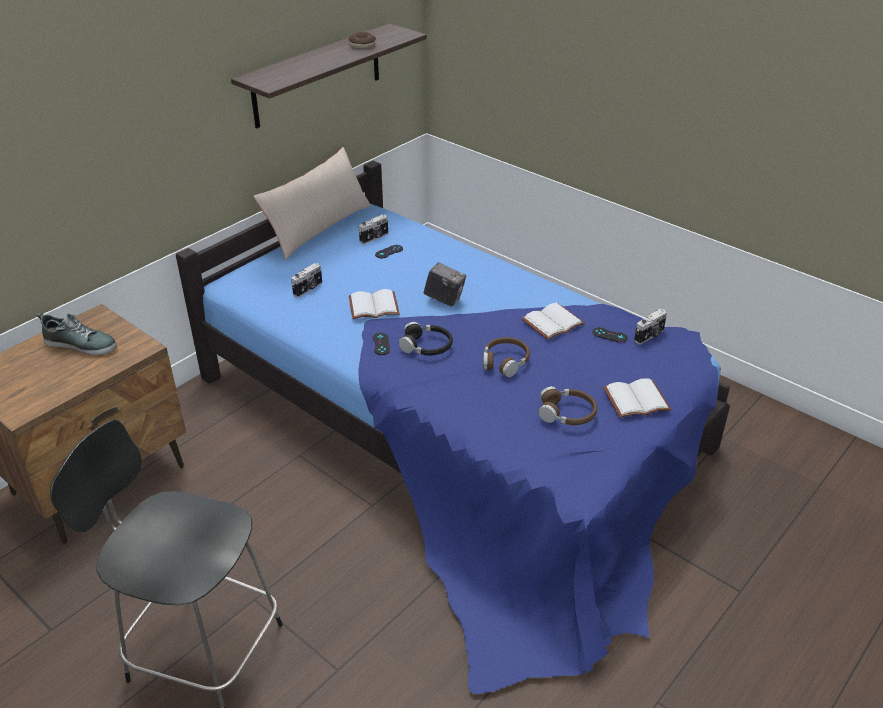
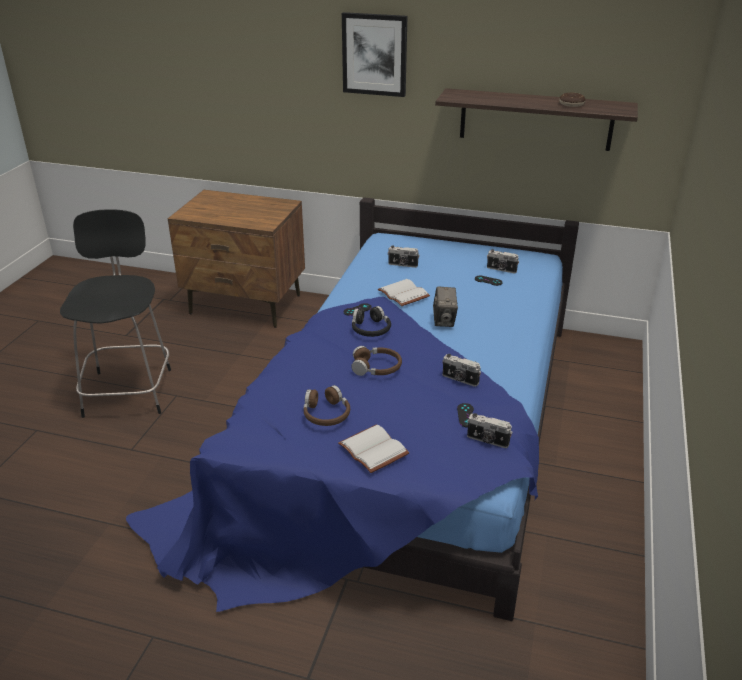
camera: 65 degrees right, 5 degrees down
(81, 344) = (256, 208): shoe -> none
(146, 69) = (374, 54): none -> picture
(318, 227) = (490, 245): beige pillow -> none
(552, 321) = (460, 380): white book -> camera

